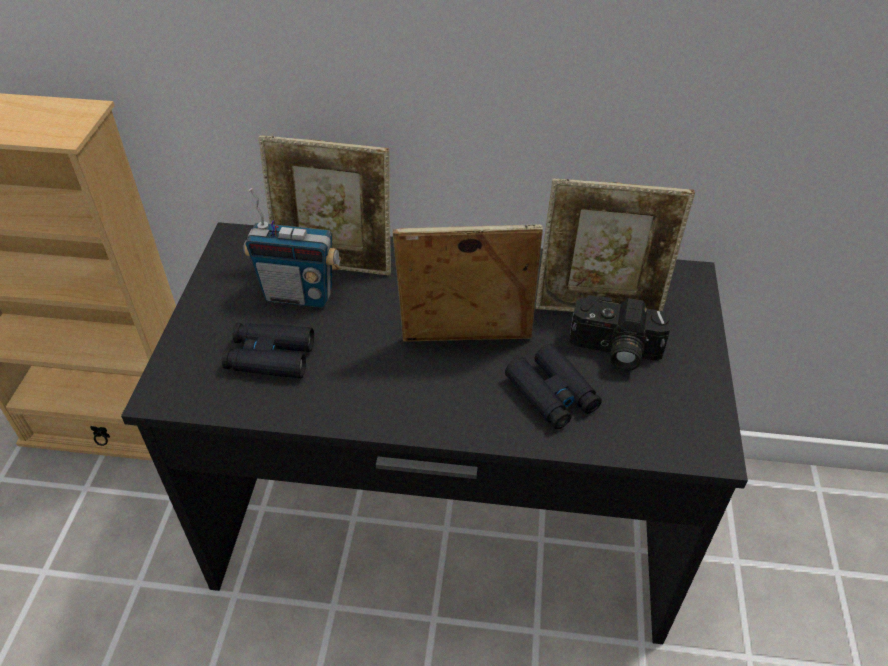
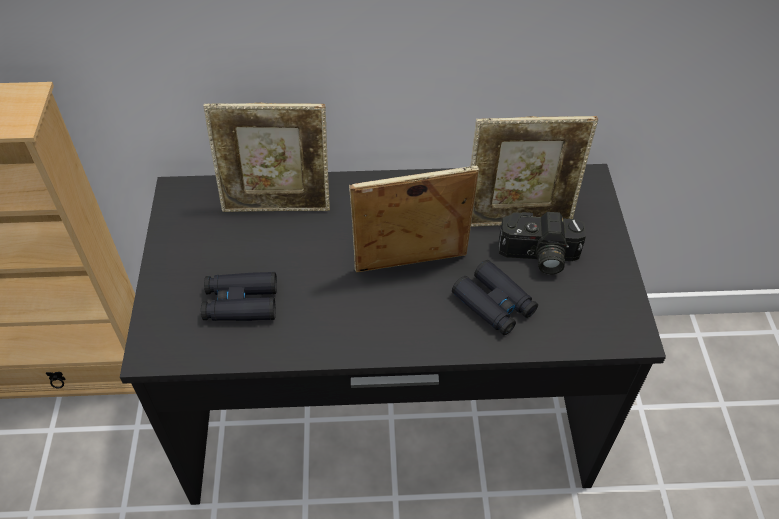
camera: 10 degrees left, 5 degrees up
(299, 294) = (252, 239): radio -> none

